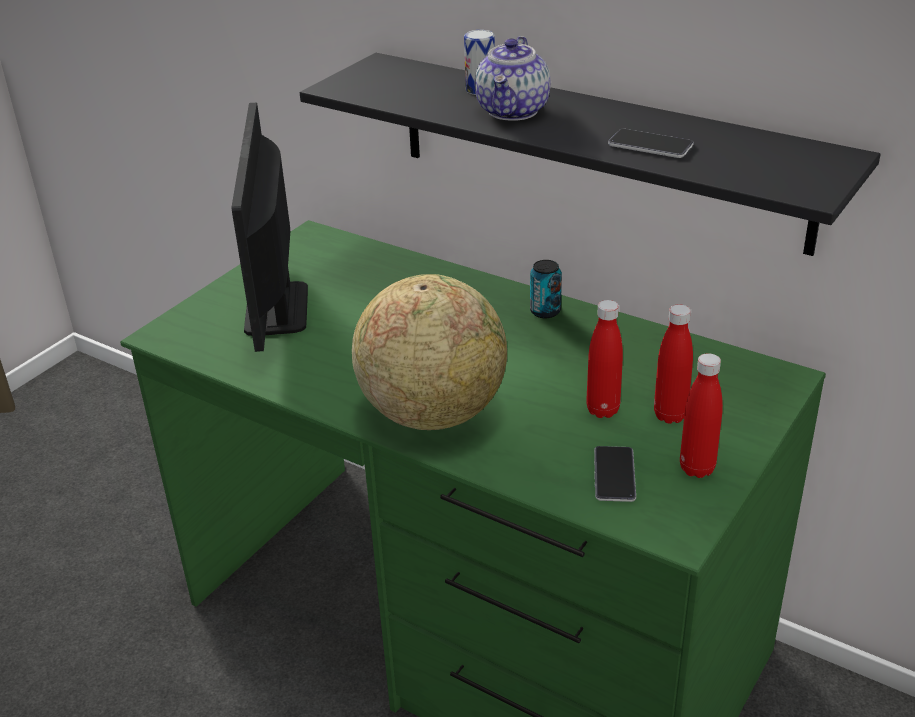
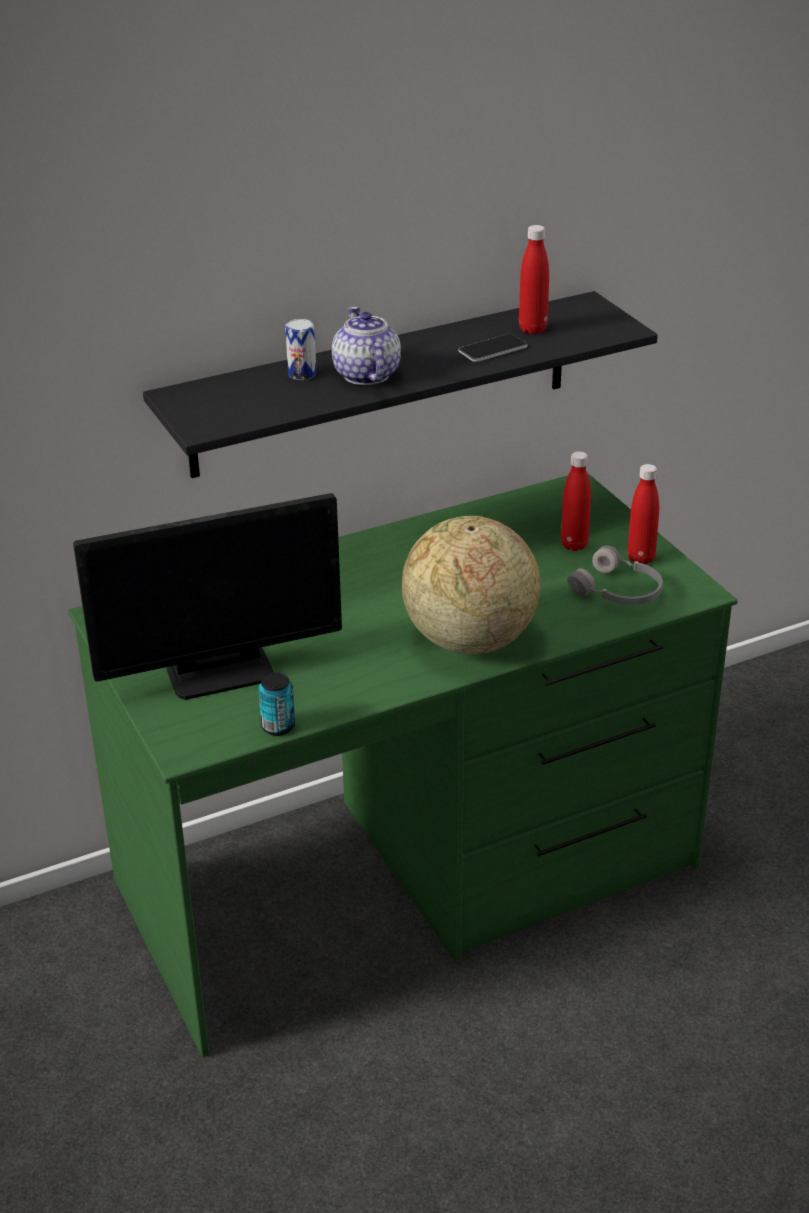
camera: 60 degrees left, 0 degrees up
(277, 309) = (220, 671): monitor -> monitor turned 45 degrees counterclockwise
(513, 111) = (365, 375): teapot -> teapot turned 150 degrees counterclockwise
(545, 311) = (385, 544): can -> can (278, 726)
(602, 410) = (541, 568): red bottle -> red bottle (532, 329)
(614, 475) = (618, 592): phone -> grey headphones

